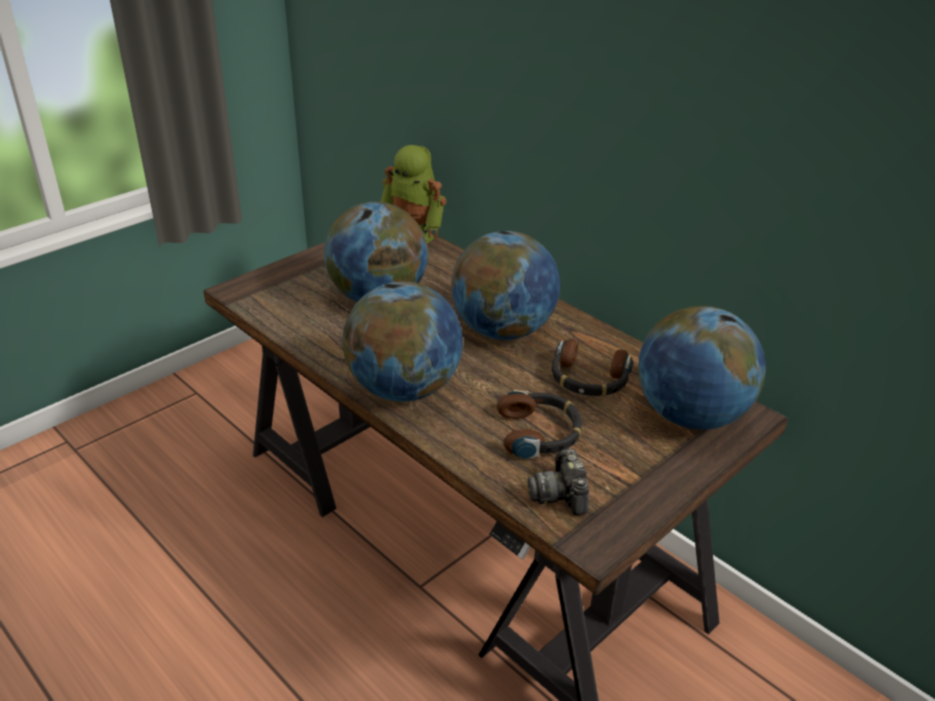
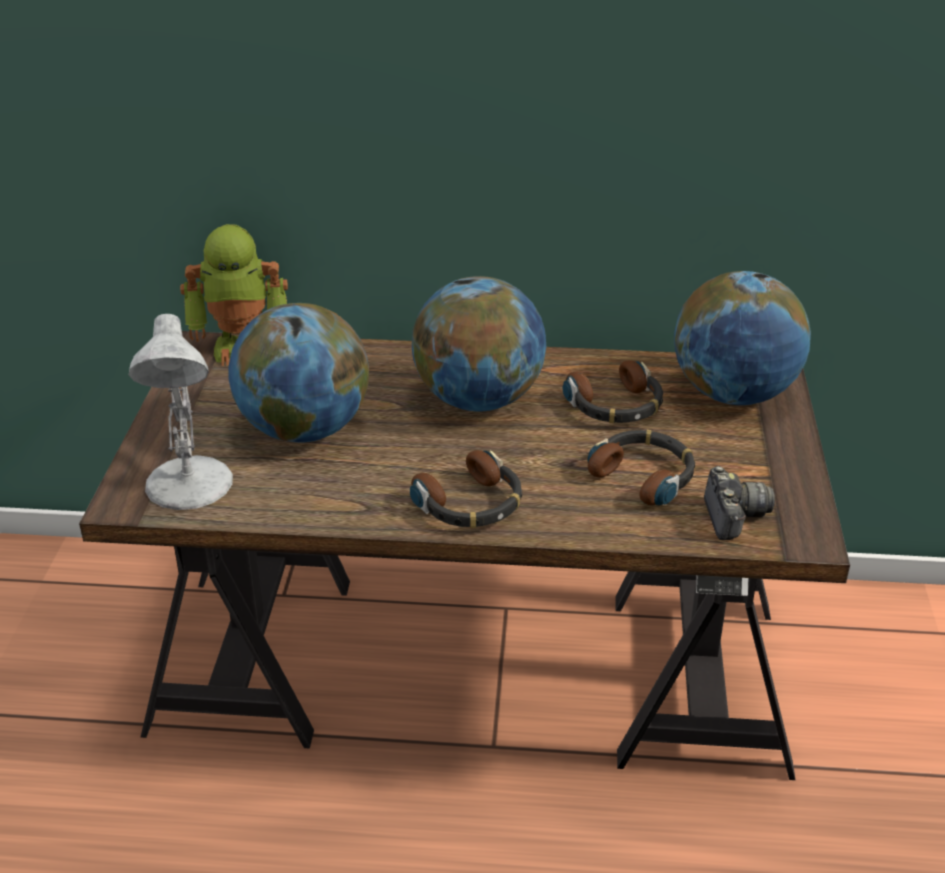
camera: 40 degrees left, 0 degrees up
(277, 298) = (189, 486): none -> white table lamp
(404, 389) = (470, 504): globe -> headphones
(560, 494) = (733, 516): camera -> camera turned 135 degrees counterclockwise

